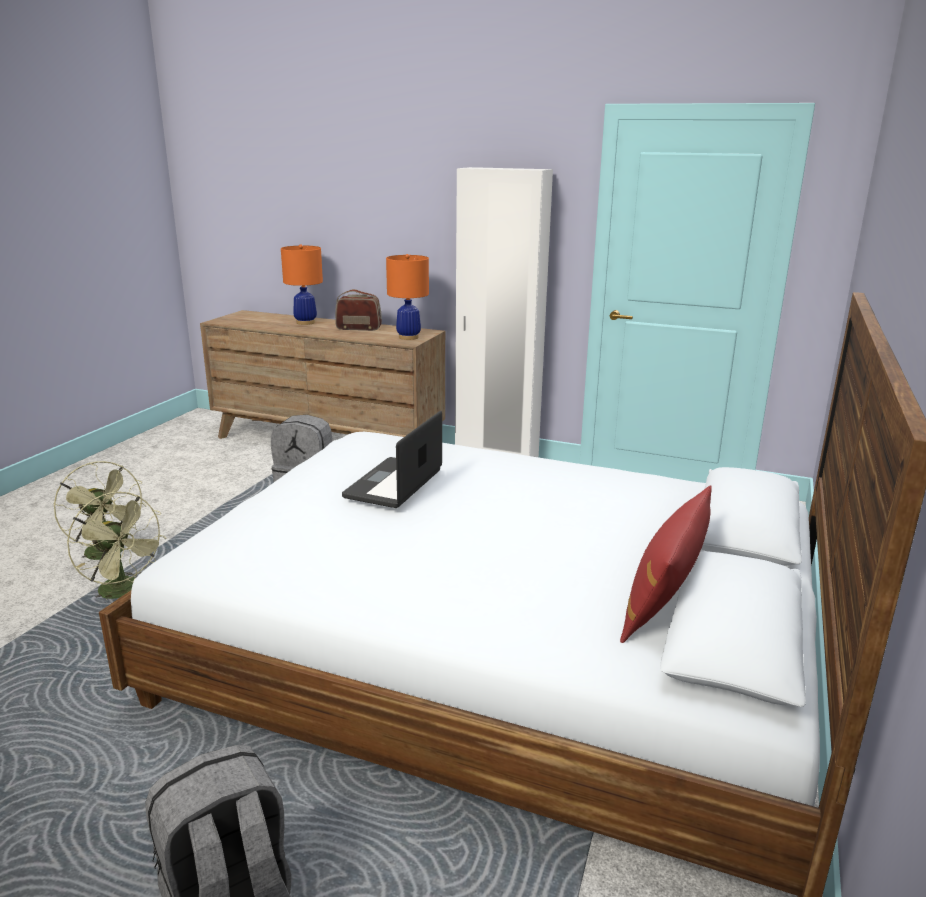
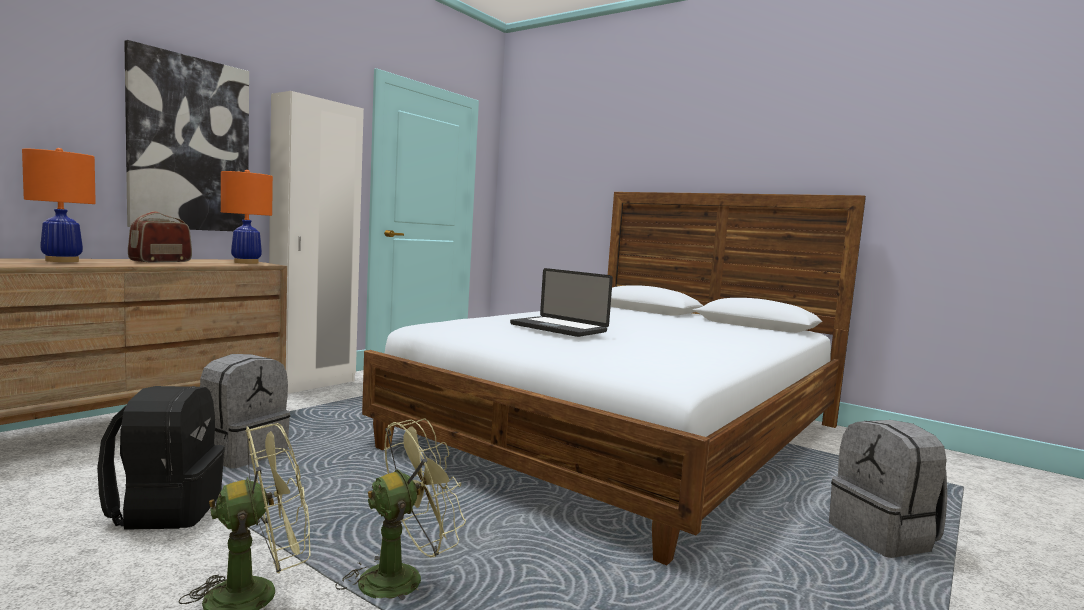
camera: 75 degrees left, 15 degrees down
(207, 499) = (166, 510): none -> black backpack
(403, 227) = (189, 144): none -> picture
(665, 597) = (724, 324): red pillow -> none

